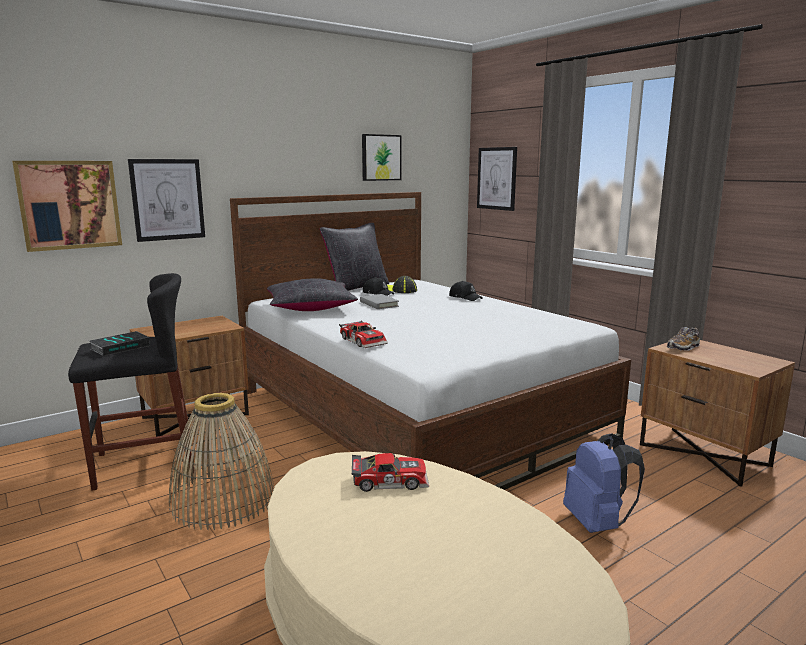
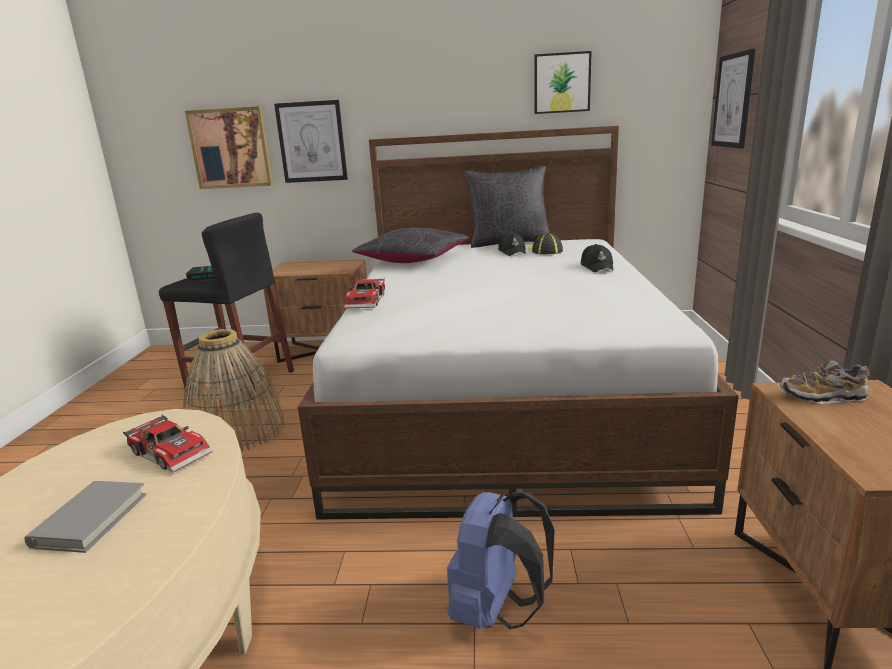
camera: 40 degrees right, 5 degrees up
(379, 304) = (482, 263): grey book -> grey book (90, 520)

